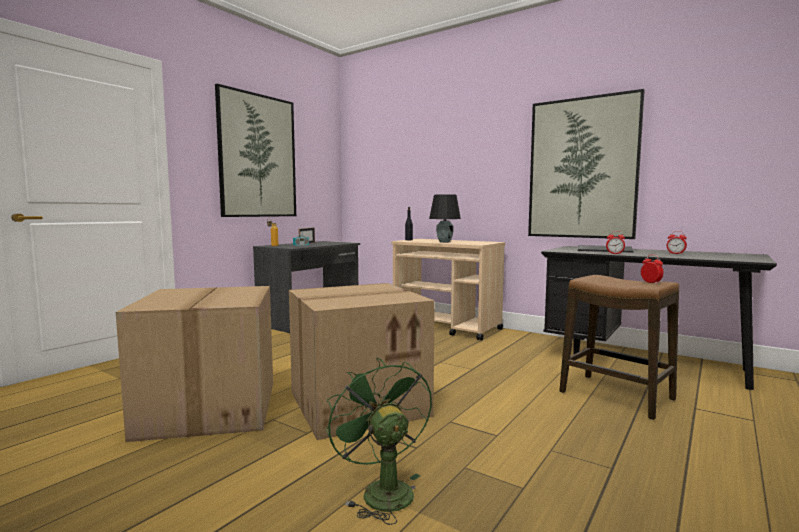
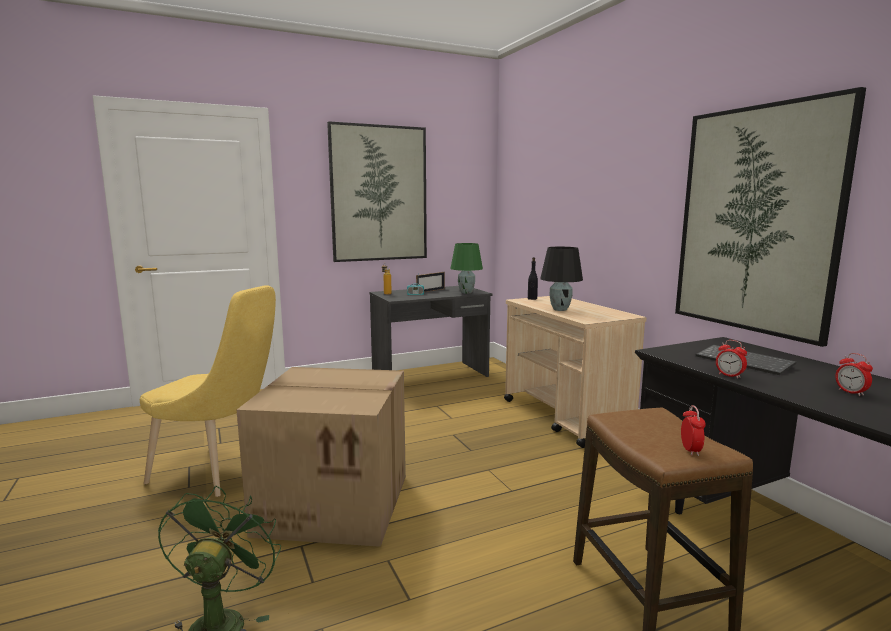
camera: 30 degrees right, 5 degrees up
(211, 409) = (219, 471): cardboard box -> yellow chair
(338, 243) = (466, 292): none -> green table lamp

